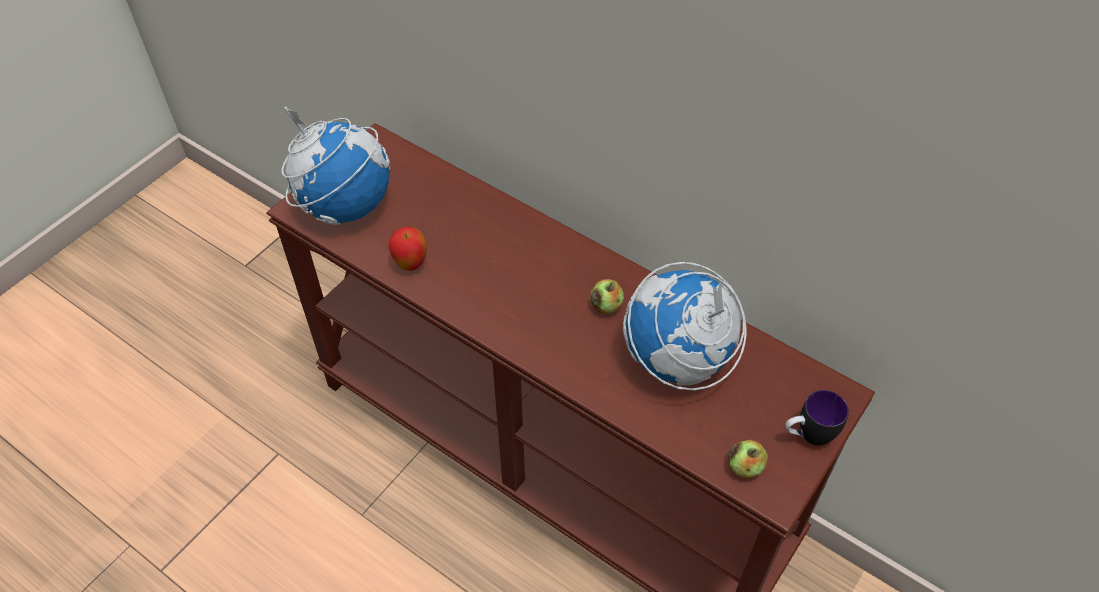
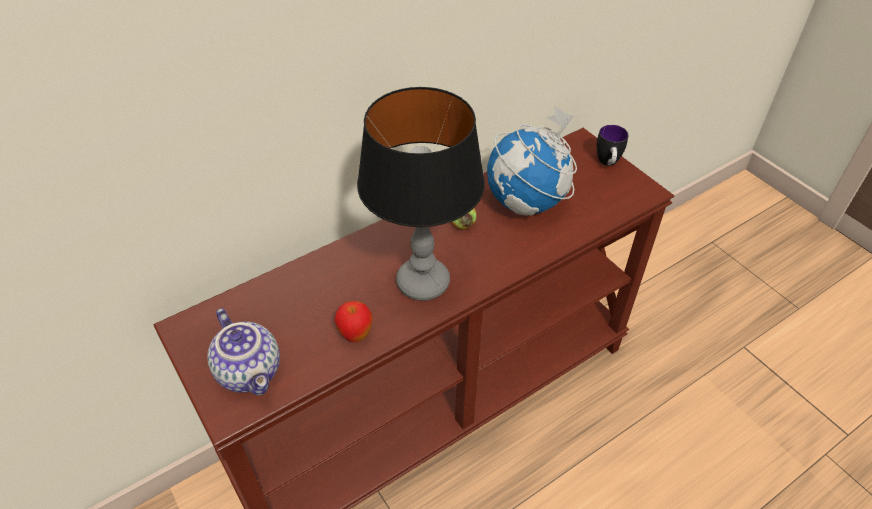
camera: 70 degrees left, 5 degrees down
(345, 205) = (251, 371): globe -> teapot
(502, 296) = (423, 282): none -> table lamp
(744, 467) = (623, 198): apple -> none

